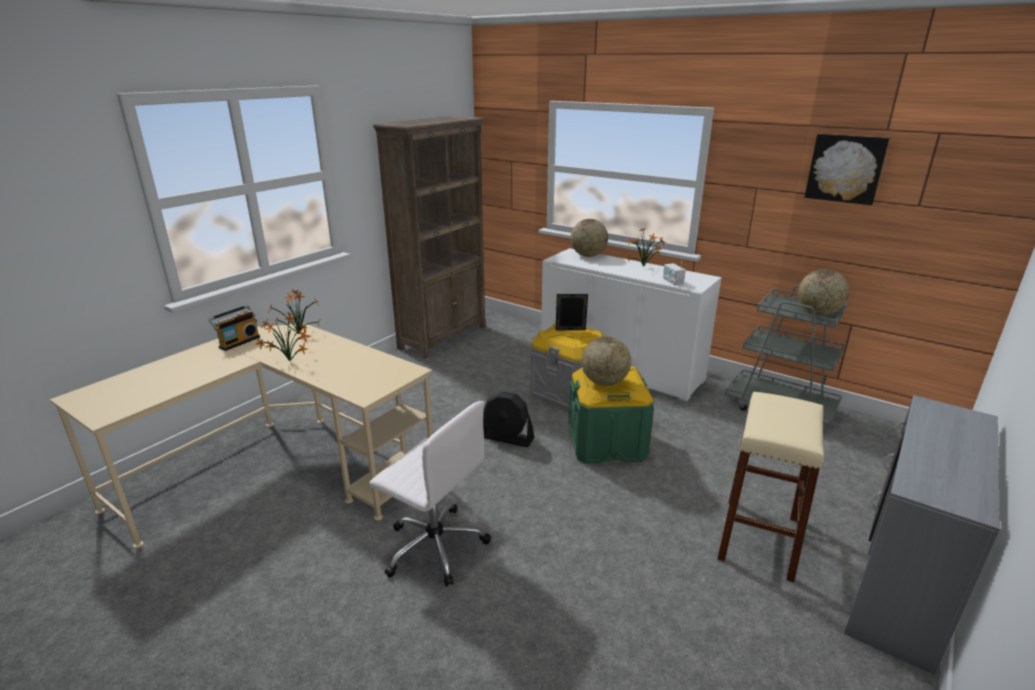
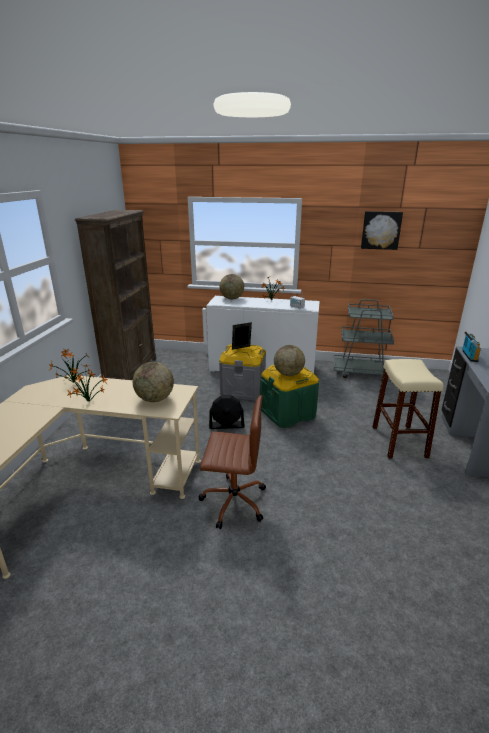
camera: 25 degrees left, 0 degrees up
(238, 342) = (29, 397): radio -> radio (468, 356)
(434, 545) = (233, 501): white office chair -> brown office chair
(818, 313) = (379, 313): globe -> globe (155, 399)

